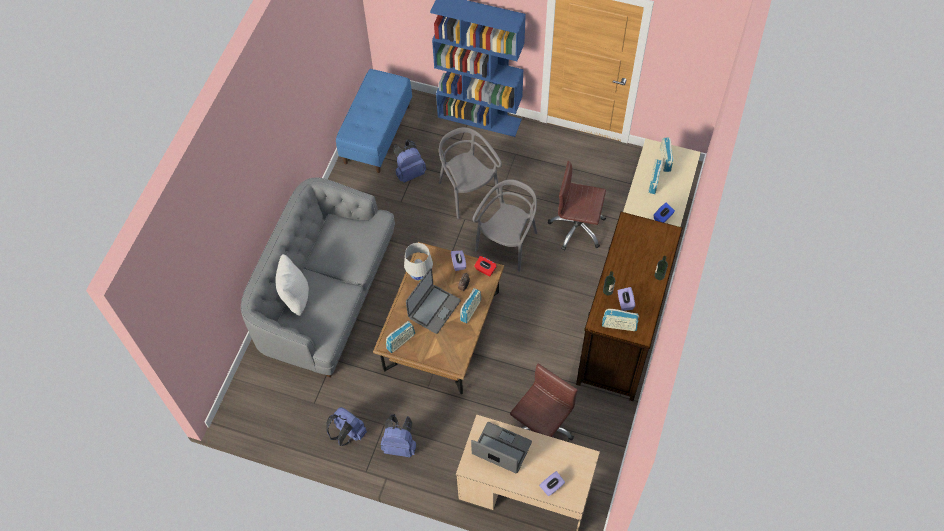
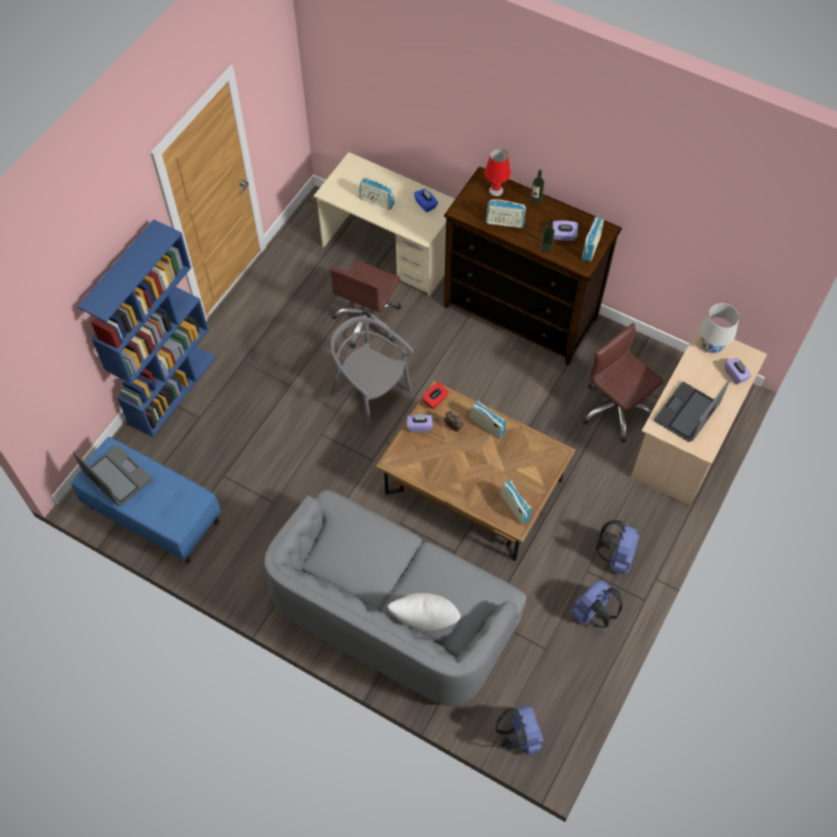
camera: 80 degrees left, 0 degrees up
(409, 172) = (231, 485): blue backpack -> blue backpack (519, 736)
(419, 274) = (424, 472): white table lamp -> white table lamp (711, 345)
(434, 309) = (476, 464): laptop -> laptop (117, 477)
(467, 192) = (282, 424): grey chair -> none
(659, 244) = (496, 190): none -> red table lamp
(665, 160) = (350, 185): radio -> radio (504, 222)

